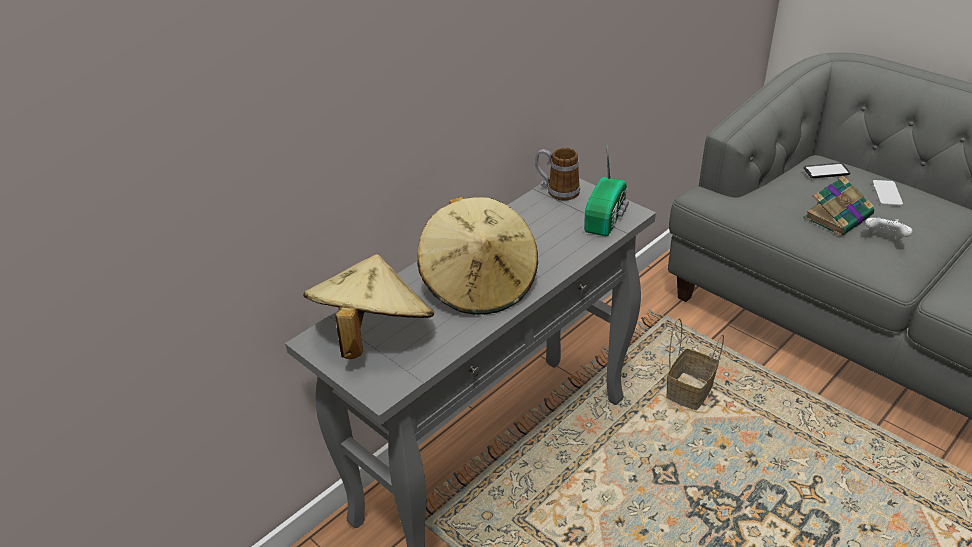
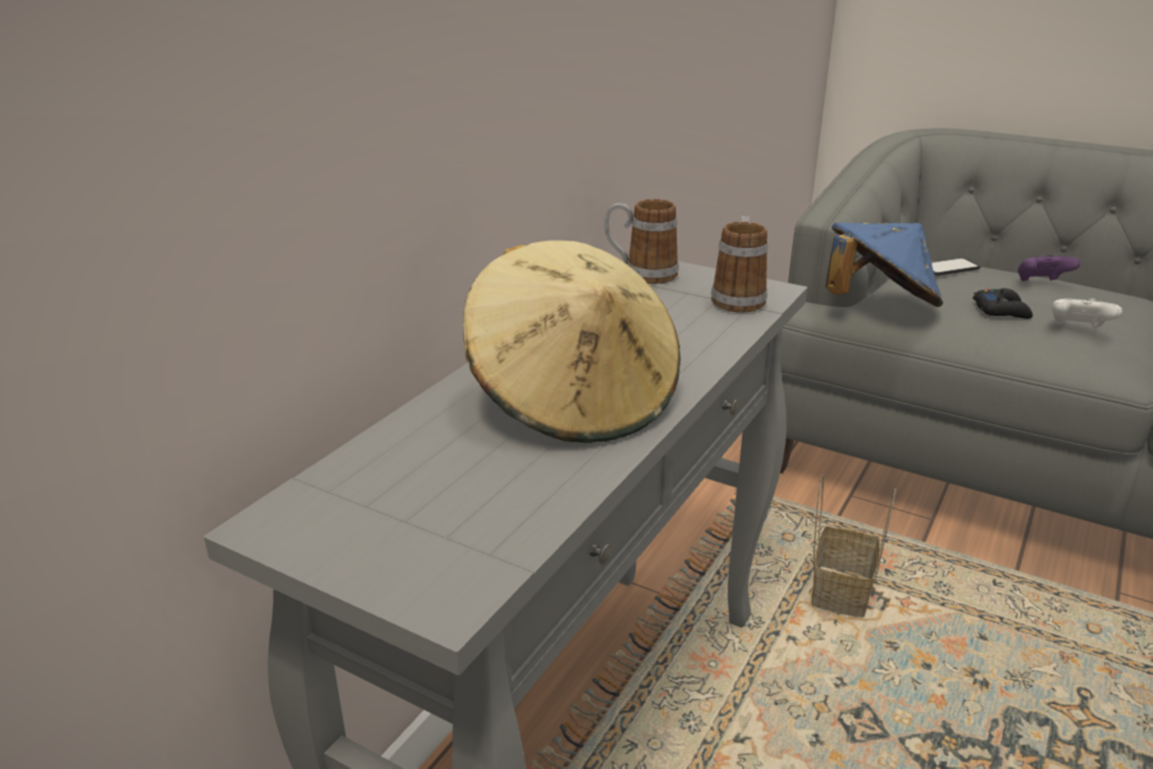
camera: 15 degrees left, 10 degrees down
(373, 334) = (395, 499): beige hat -> none
(607, 217) = (738, 297): radio -> mug
(752, 201) = (878, 304): none -> blue hat
(838, 216) = (1001, 311): book -> black game controller
(887, 193) = (1040, 283): phone -> purple game controller

